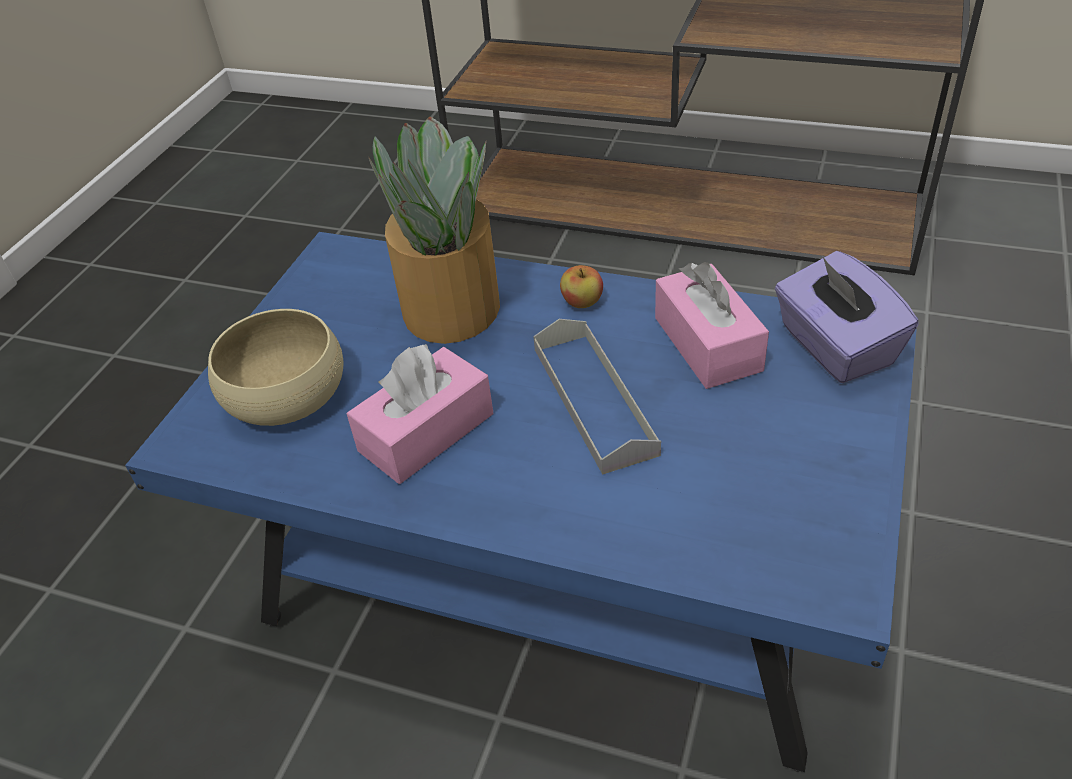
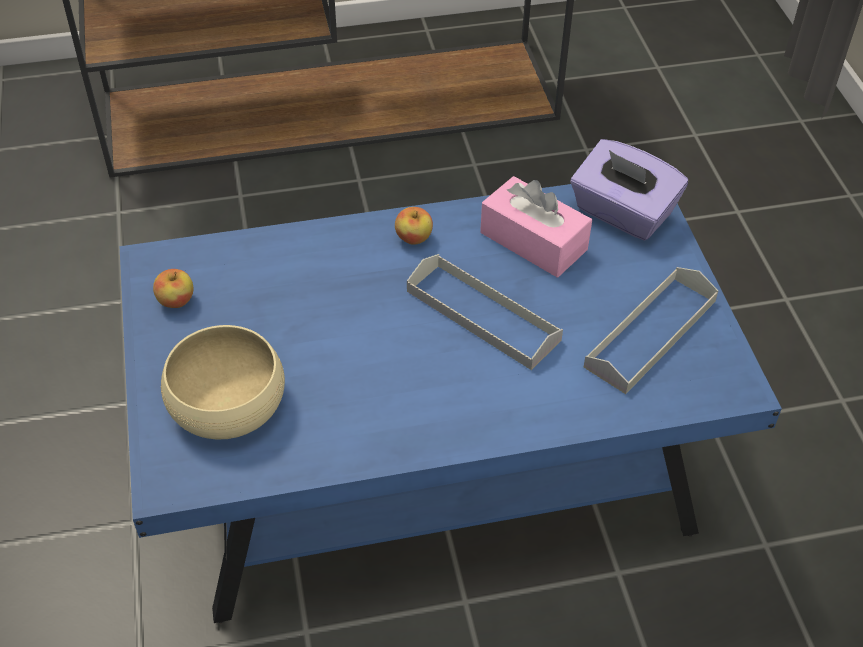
camera: 35 degrees left, 5 degrees up
(323, 290) = (176, 301): none -> apple
(426, 432) = (374, 389): pink tissue box -> none
(450, 309) = (308, 280): potted plant -> none
(774, 487) = (651, 333): none -> grey tray

